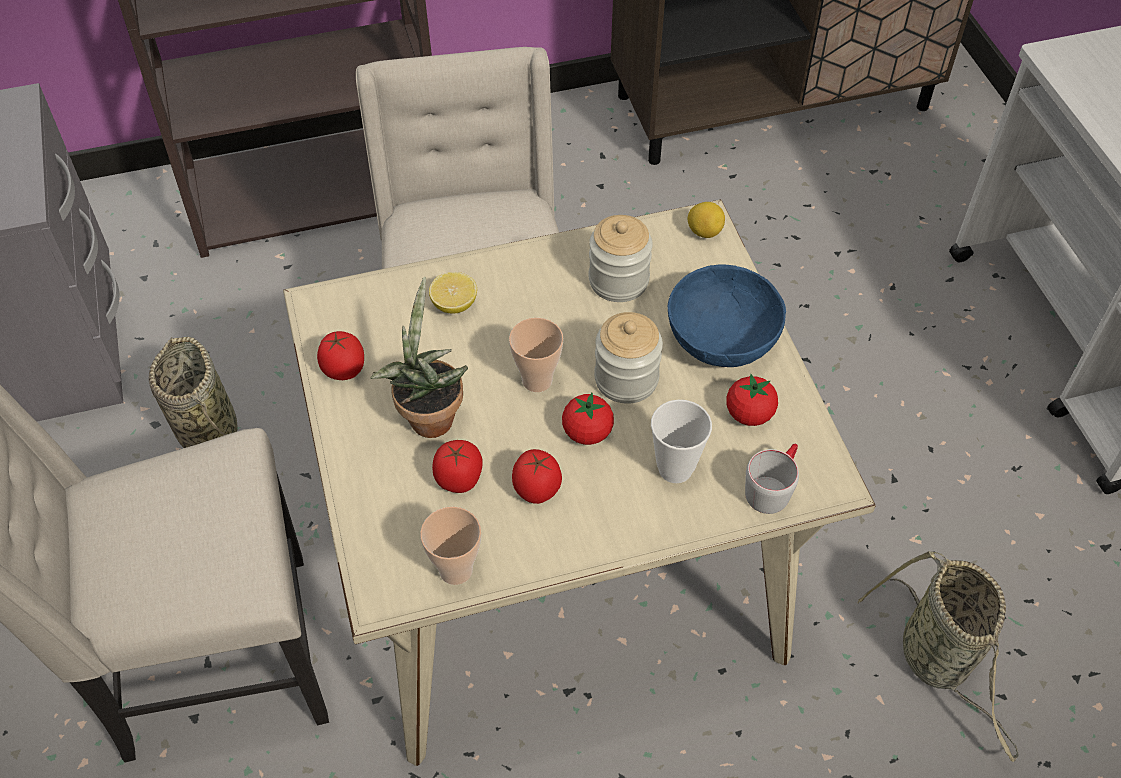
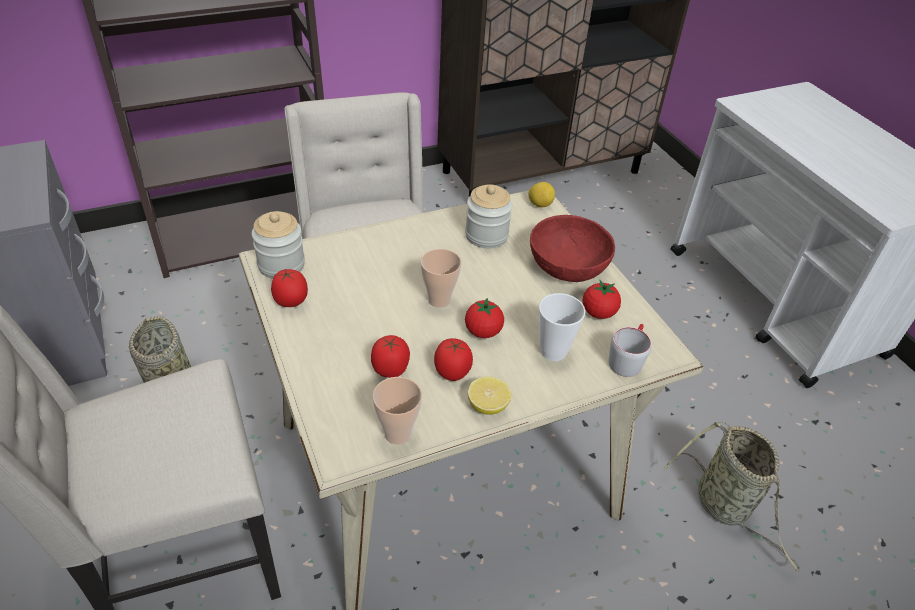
camera: 10 degrees left, 10 degrees down
(428, 415) = (360, 327): potted plant -> none
(454, 304) = (370, 255): lemon -> lemon (488, 406)
(626, 379) = (504, 295): jar -> jar (281, 265)
(721, 339) = (567, 267): blue bowl -> red bowl

